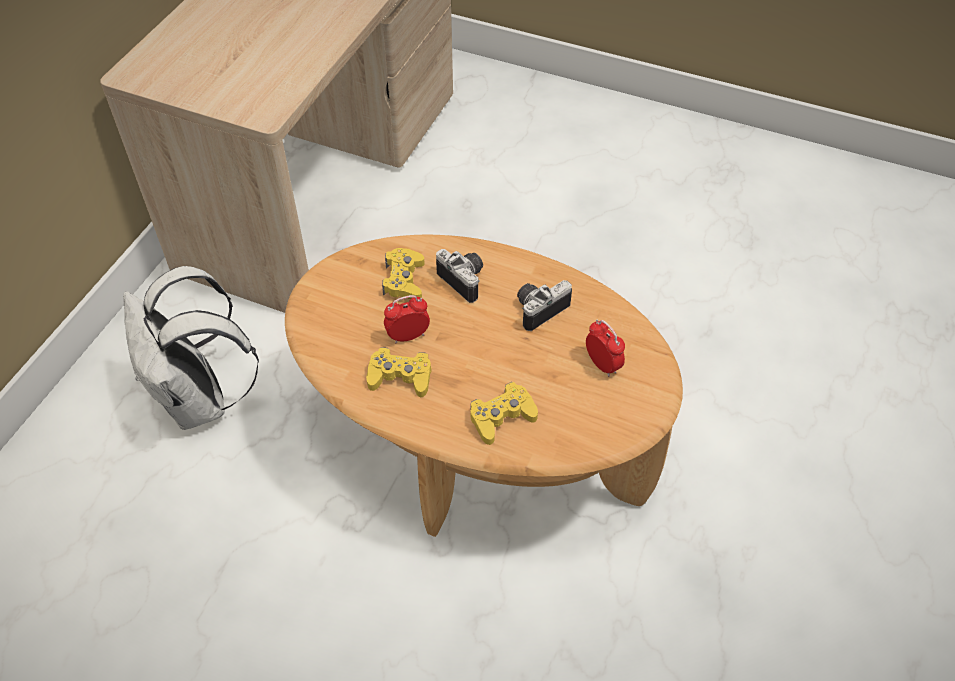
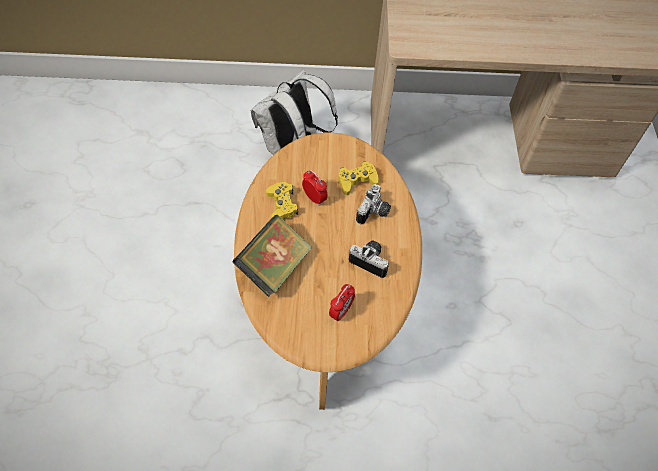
camera: 65 degrees right, 5 degrees up
(502, 417) = (274, 266): yellow game controller -> book

